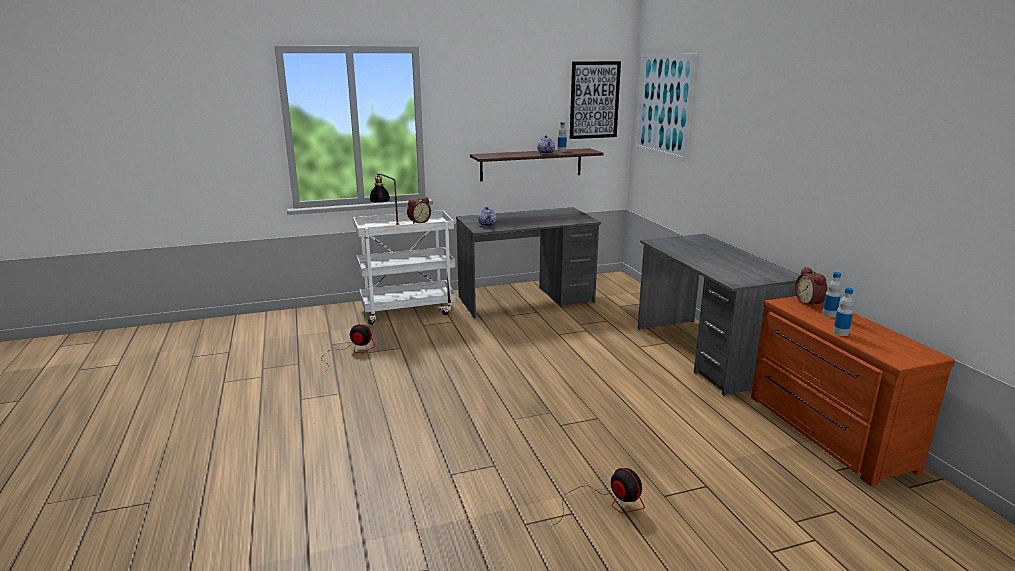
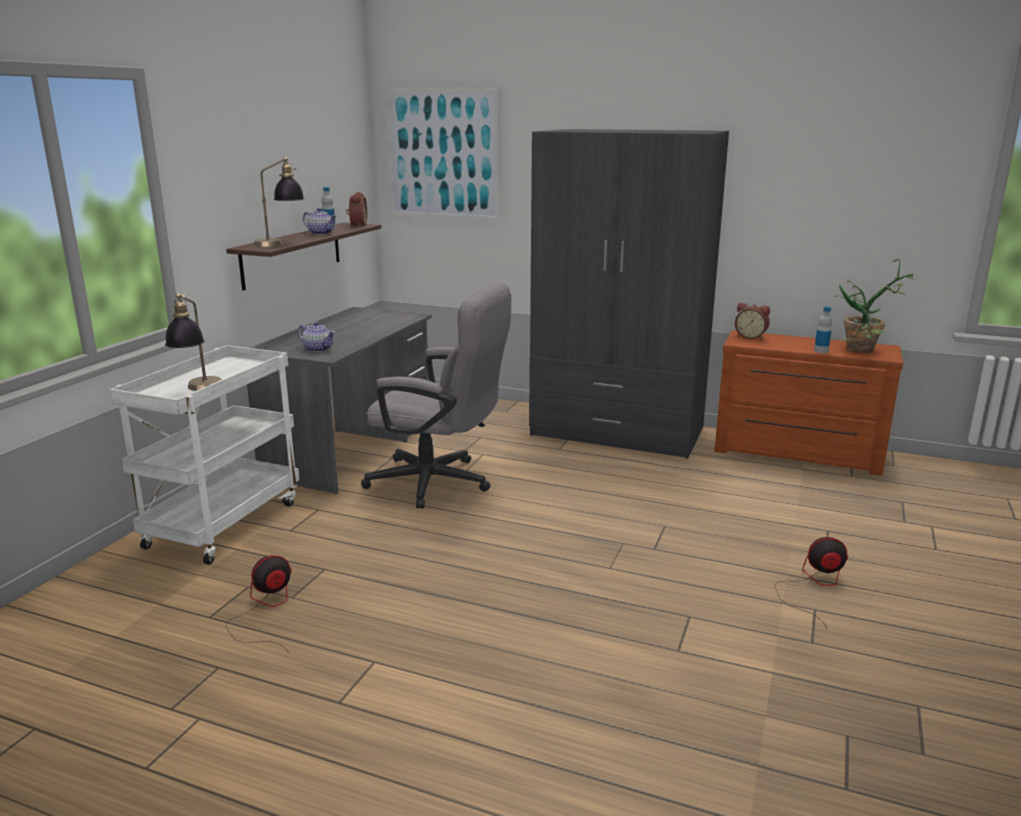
camera: 50 degrees left, 0 degrees up
(418, 222) = (214, 370): alarm clock -> alarm clock (357, 225)
(501, 155) = (281, 244): none -> table lamp
(530, 335) = (440, 483): none -> grey office chair
(594, 100) = (340, 154): picture -> none
(705, 354) = (617, 432): grey desk -> grey wardrobe
(829, 314) = (782, 341): bottle -> none
(891, 349) = (866, 351): none -> potted plant

